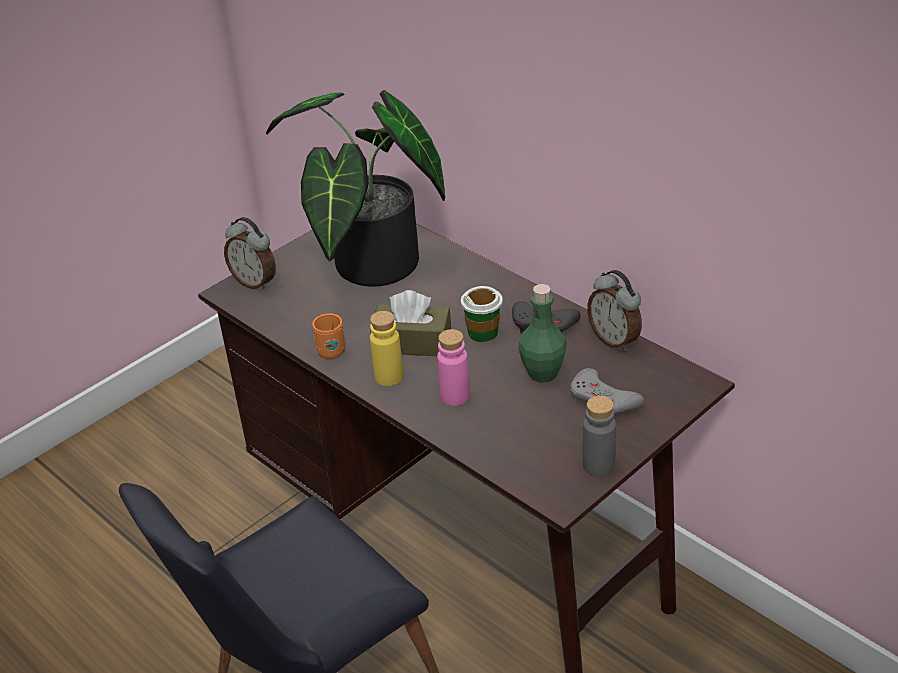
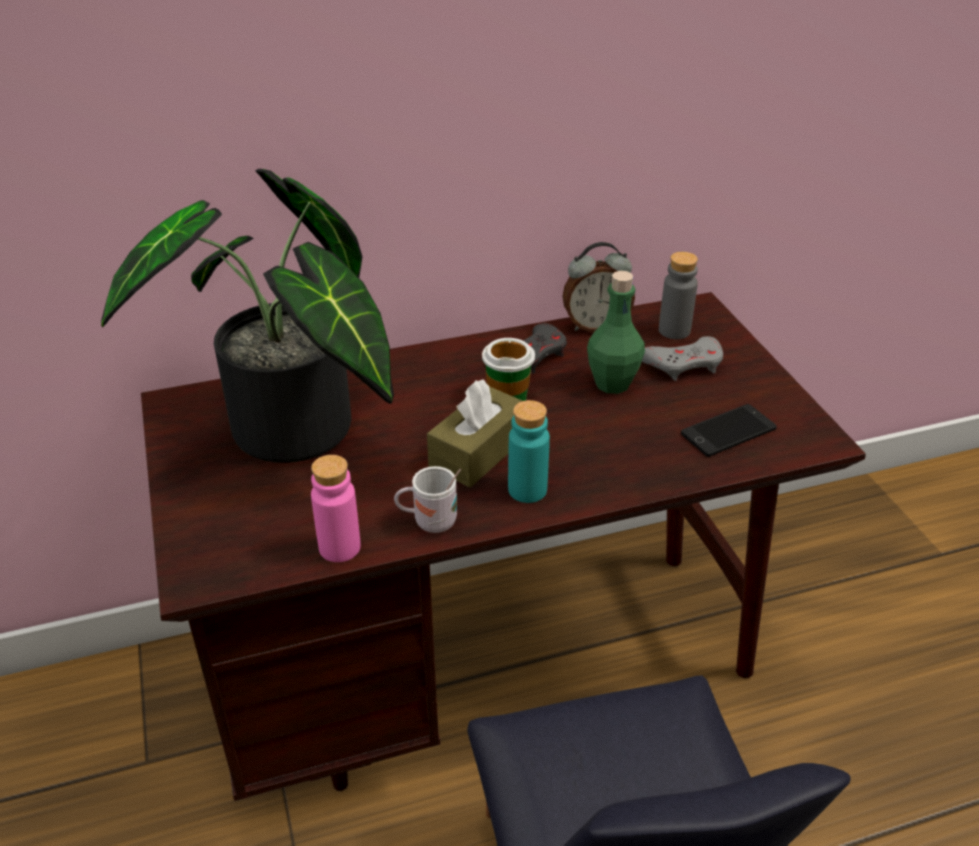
camera: 65 degrees left, 0 degrees up
(255, 282) = (204, 545): alarm clock -> none
(329, 350) = (429, 522): orange mug -> white mug
(389, 377) = (527, 490): yellow bottle -> turquoise bottle
(455, 396) = (604, 453): pink bottle -> pink bottle (339, 547)
(531, 447) = (728, 431): none -> phone
(598, 465) = (783, 401): grey bottle -> grey bottle (674, 331)

